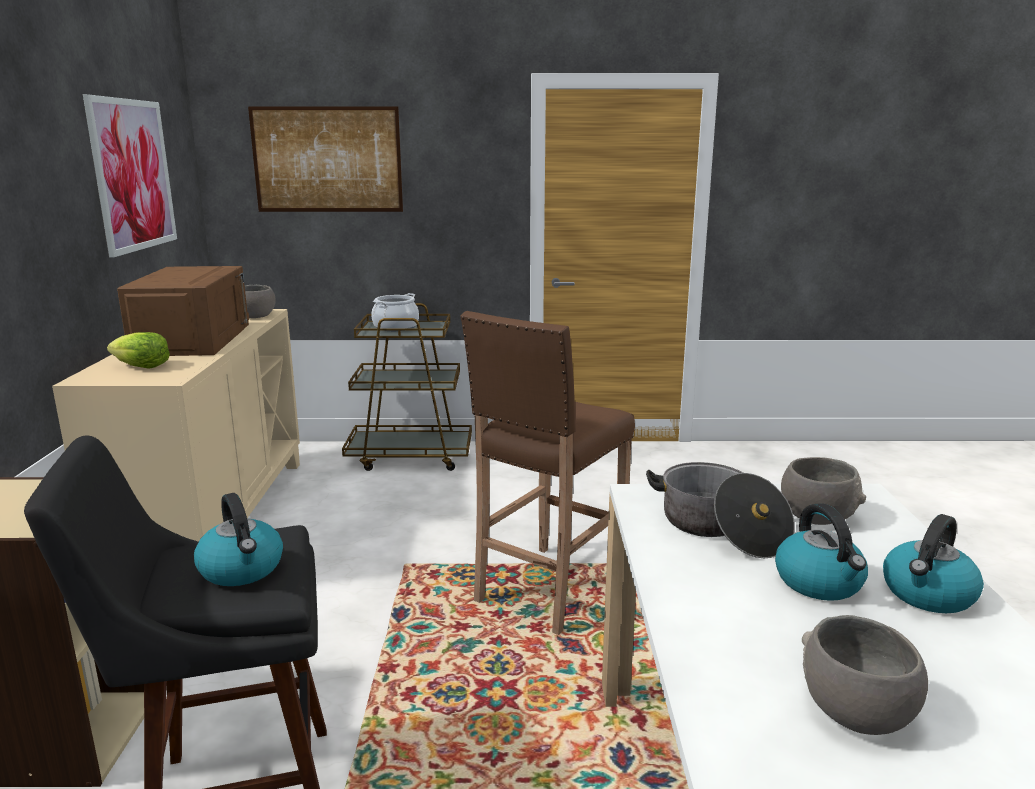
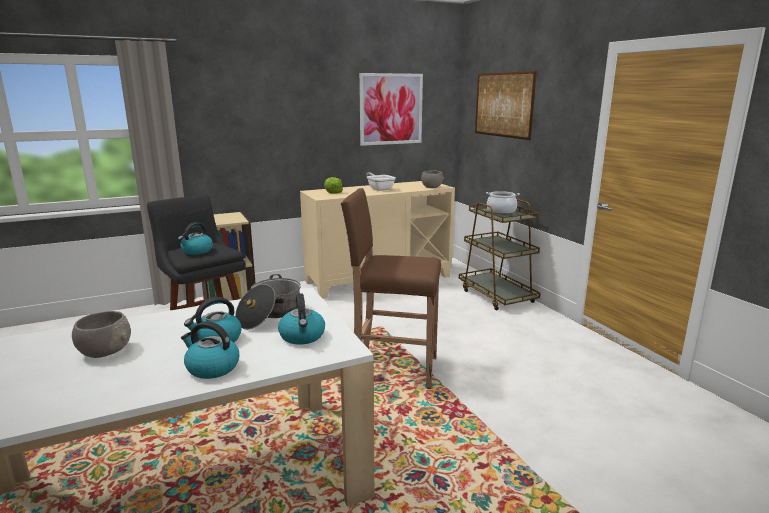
camera: 65 degrees right, 0 degrees up
(193, 339) = (379, 189): brown microwave -> frying pan
(817, 516) = (302, 336): grey bowl -> kettle

